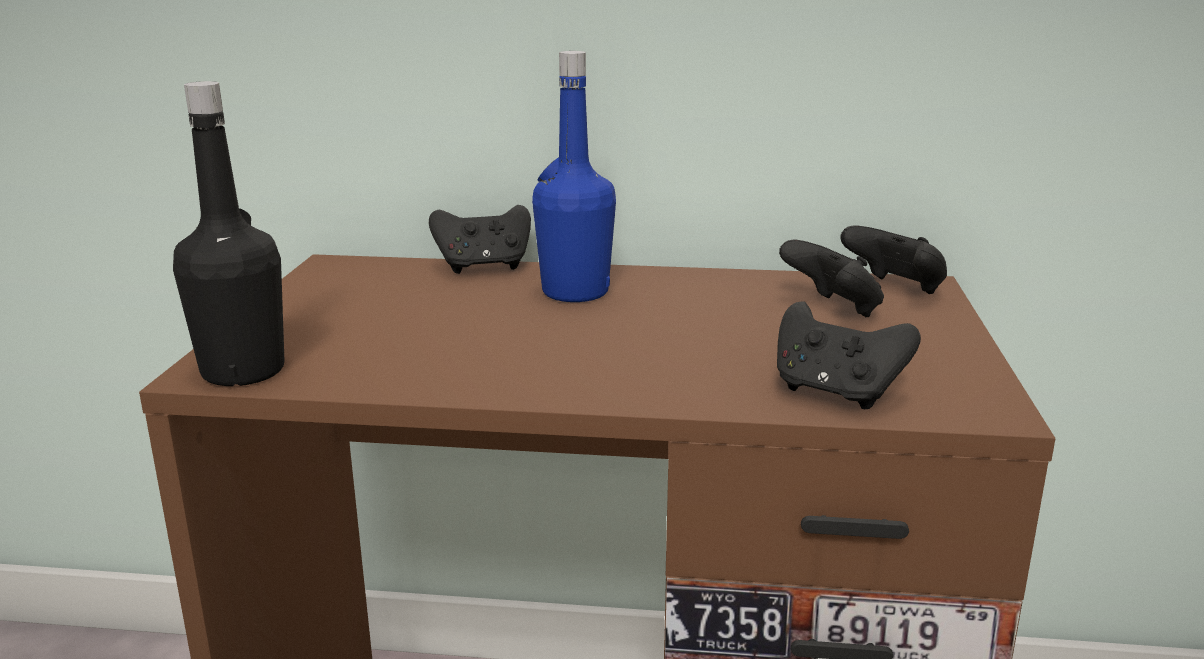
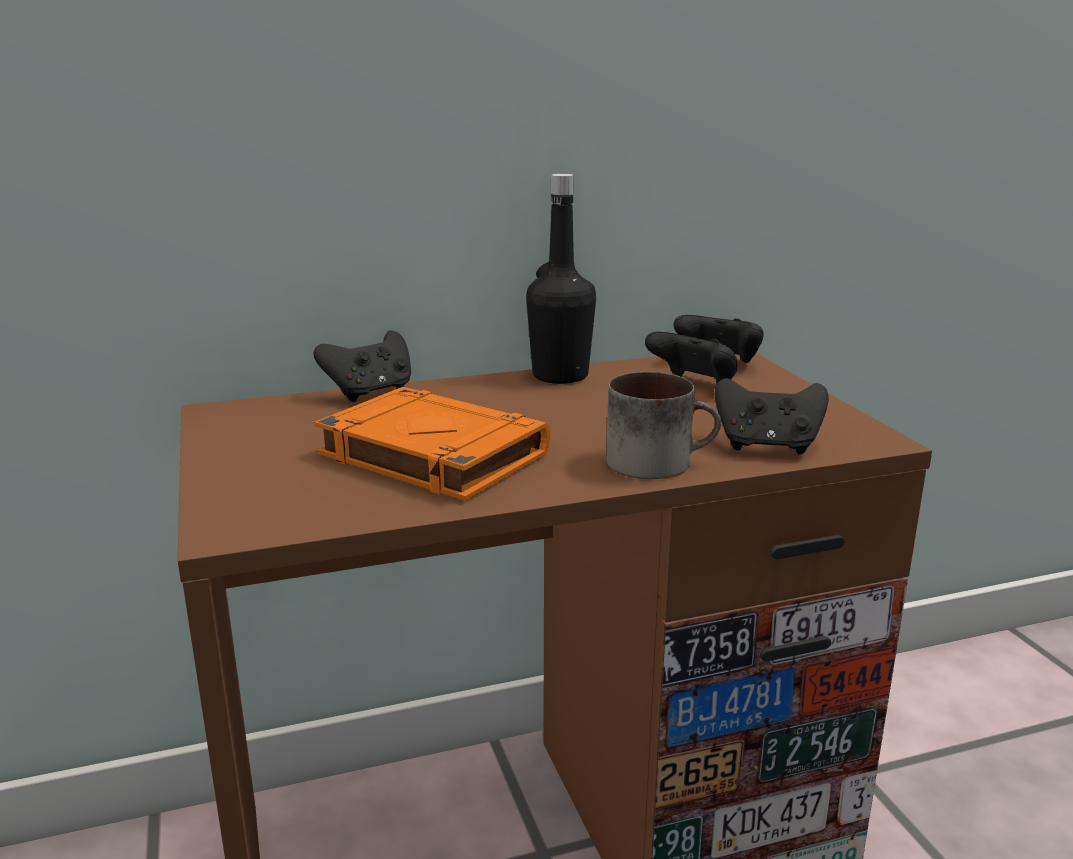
camera: 25 degrees left, 0 degrees up
(243, 371) = (263, 522): black bottle -> black bottle (560, 376)
(463, 336) = (430, 454): none -> orange book
(575, 292) = (479, 402): blue bottle -> none
(687, 386) = (659, 461): none -> mug

